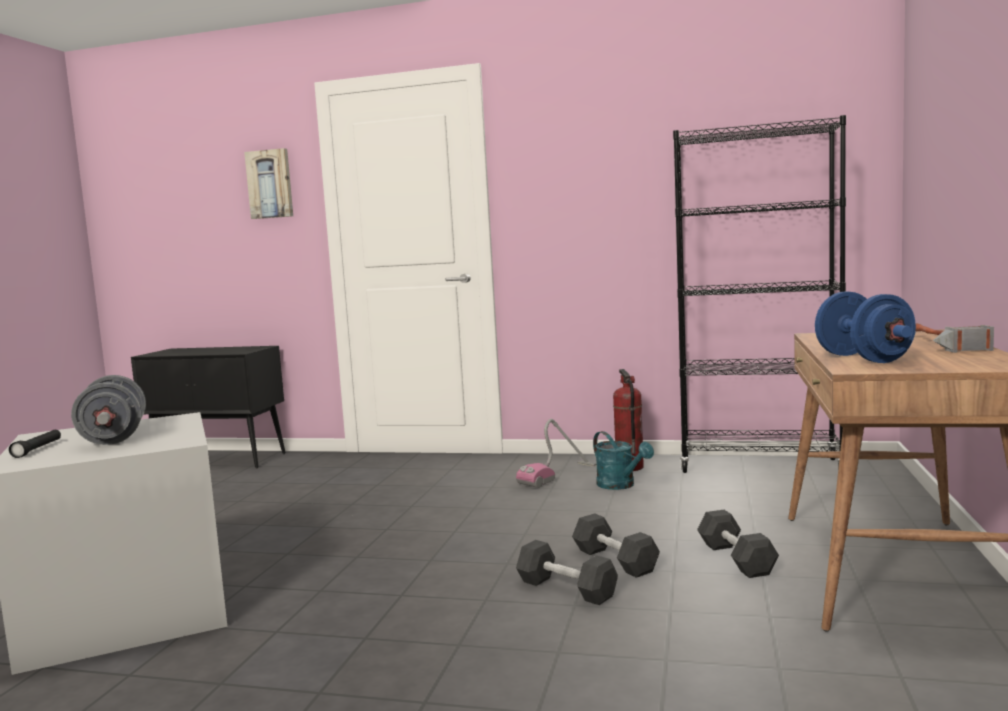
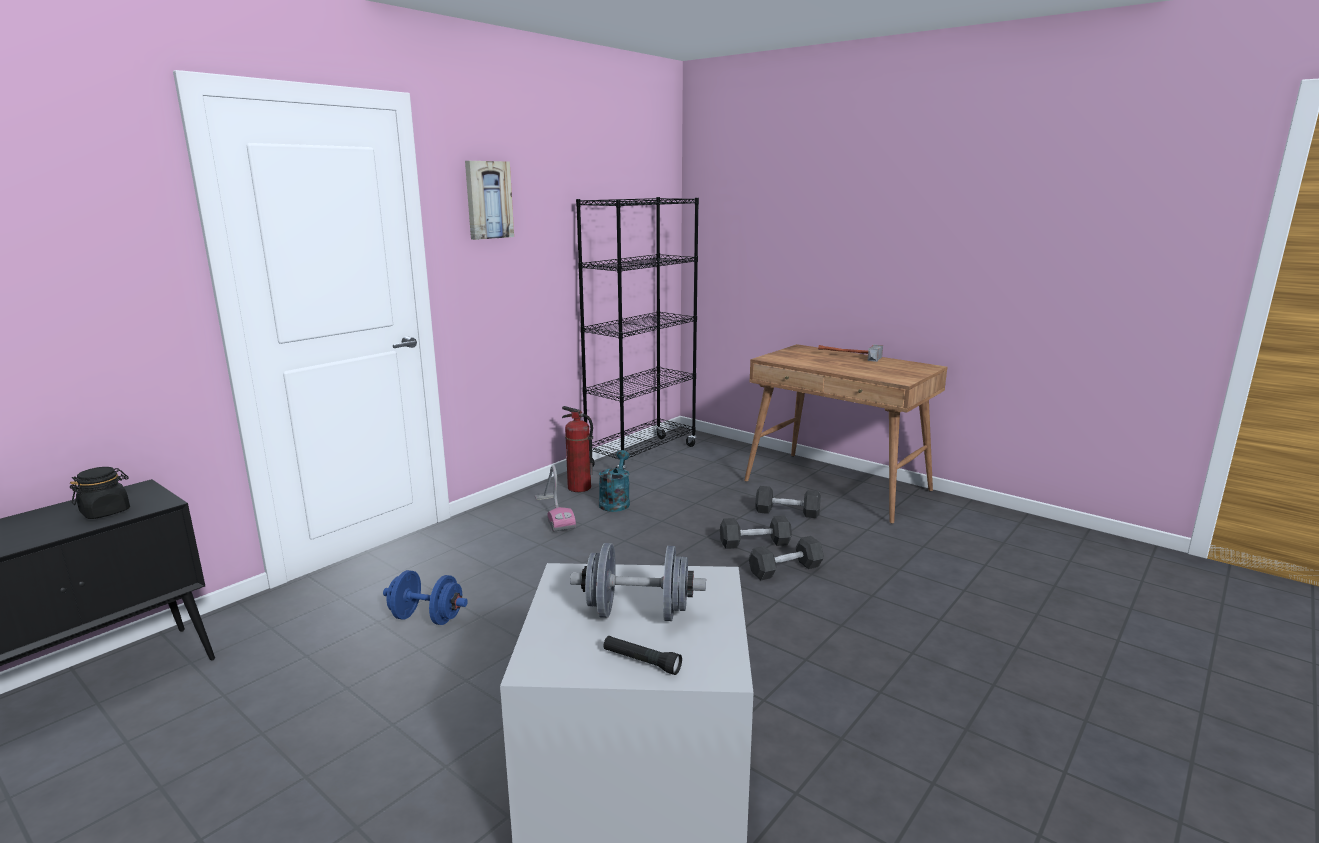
camera: 65 degrees left, 10 degrees up
(225, 351) = (106, 512): none -> black jar
(270, 184) = (99, 226): picture -> picture (488, 200)
(620, 485) = (615, 502): turquoise watering can -> turquoise watering can turned 75 degrees counterclockwise
(863, 358) = (871, 373): blue dumbbell -> blue dumbbell (427, 618)

